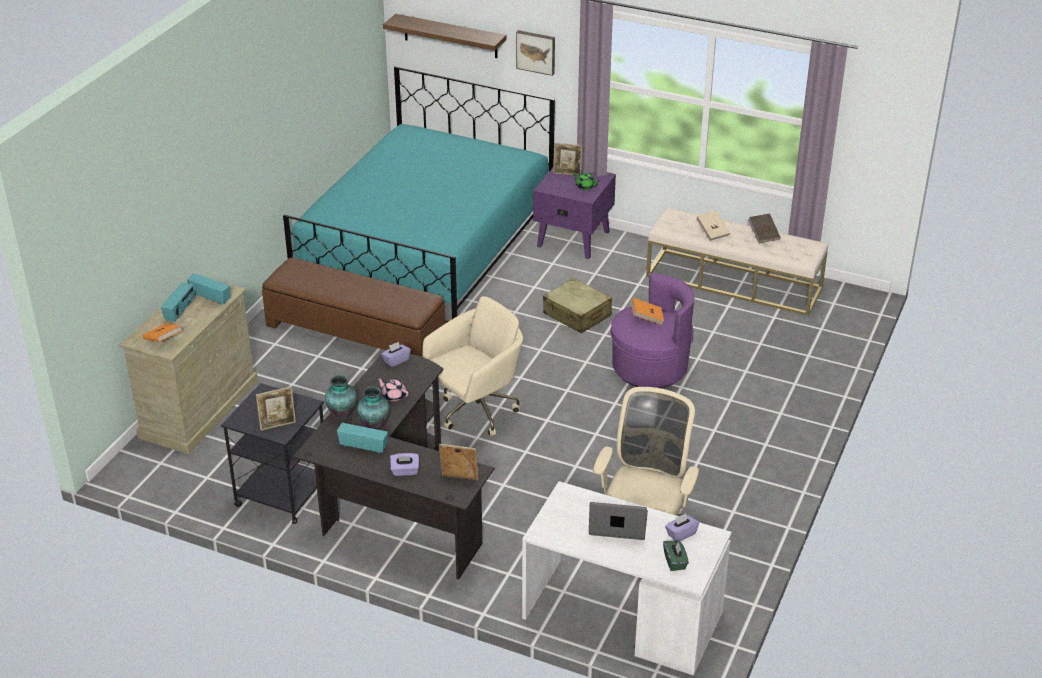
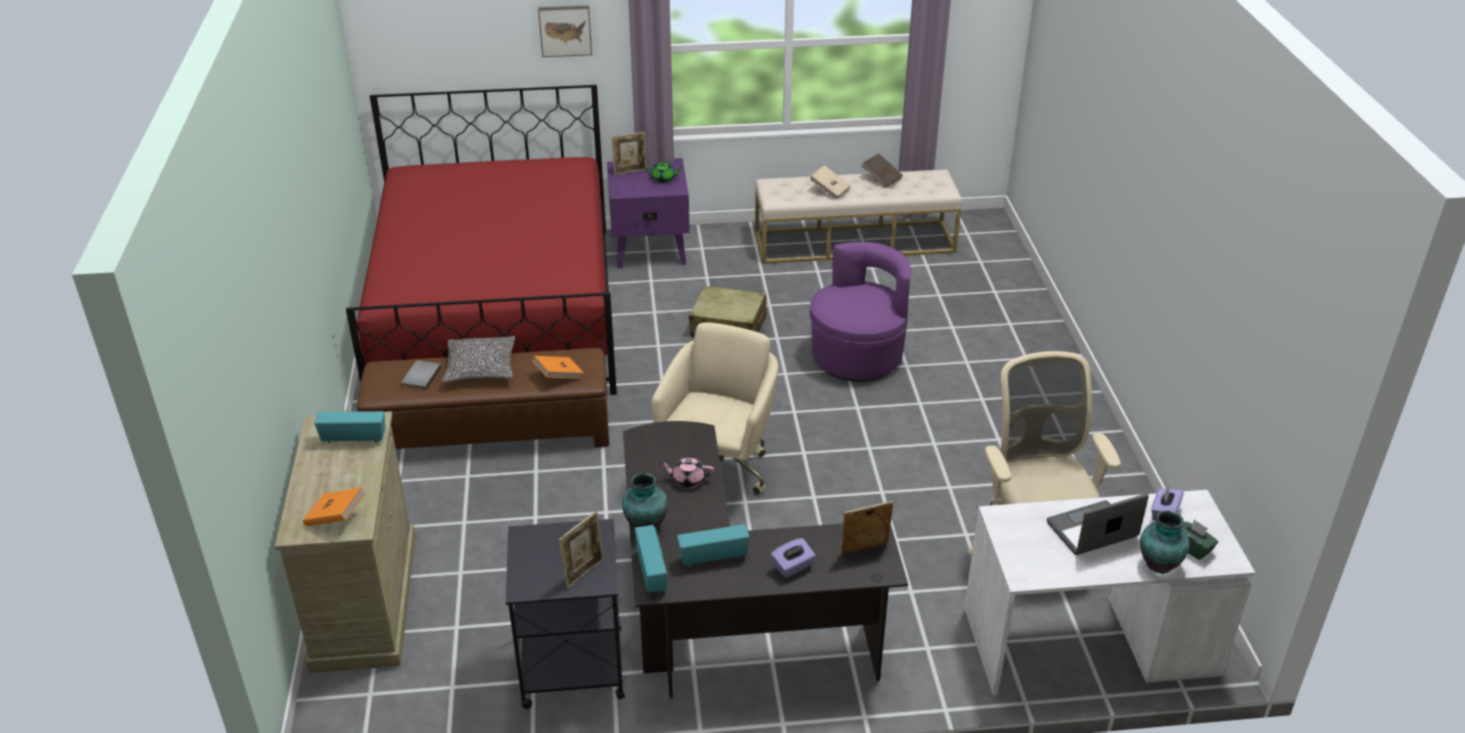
camera: 30 degrees left, 0 degrees up
(180, 311) = (326, 470): radio -> radio (652, 572)
(312, 277) = (420, 376): none -> grey book
(353, 284) = (480, 368): none -> pillow
(374, 424) = (699, 524): vase -> vase (1158, 564)
(396, 360) = (650, 436): purple tissue box -> none
(427, 252) = (497, 312): turquoise bed -> red bed
(450, 36) = (444, 36): shelf -> none
(647, 318) = (851, 297): orange book -> orange book (558, 376)

